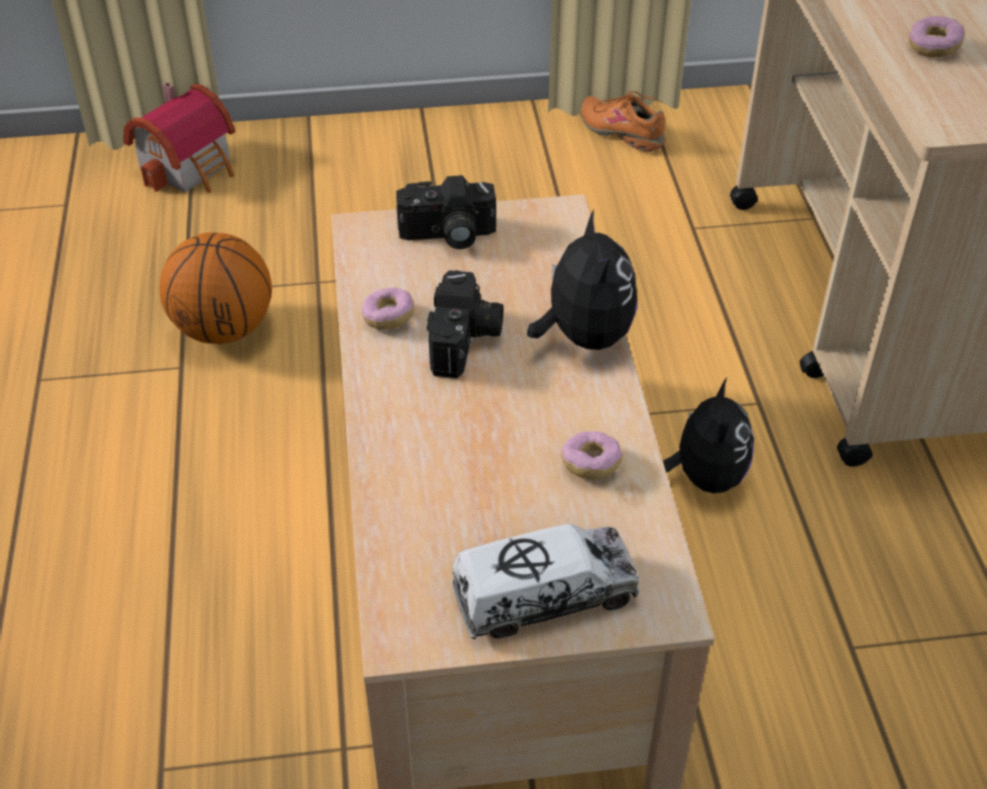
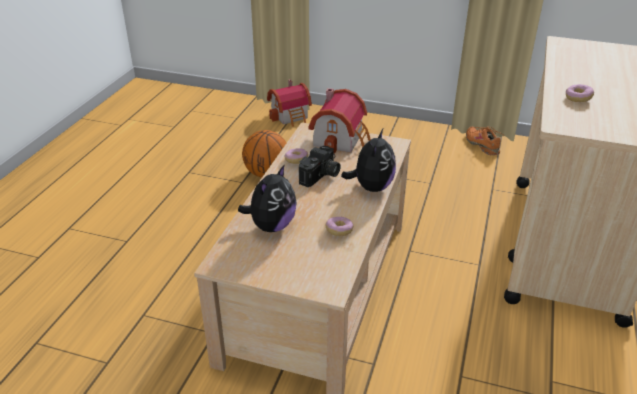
camera: 25 degrees right, 10 degrees down
(447, 235) = (341, 139): camera -> toy house
(544, 596) = (284, 269): toy truck -> none
(705, 477) = (434, 285): plush toy -> plush toy (271, 226)

